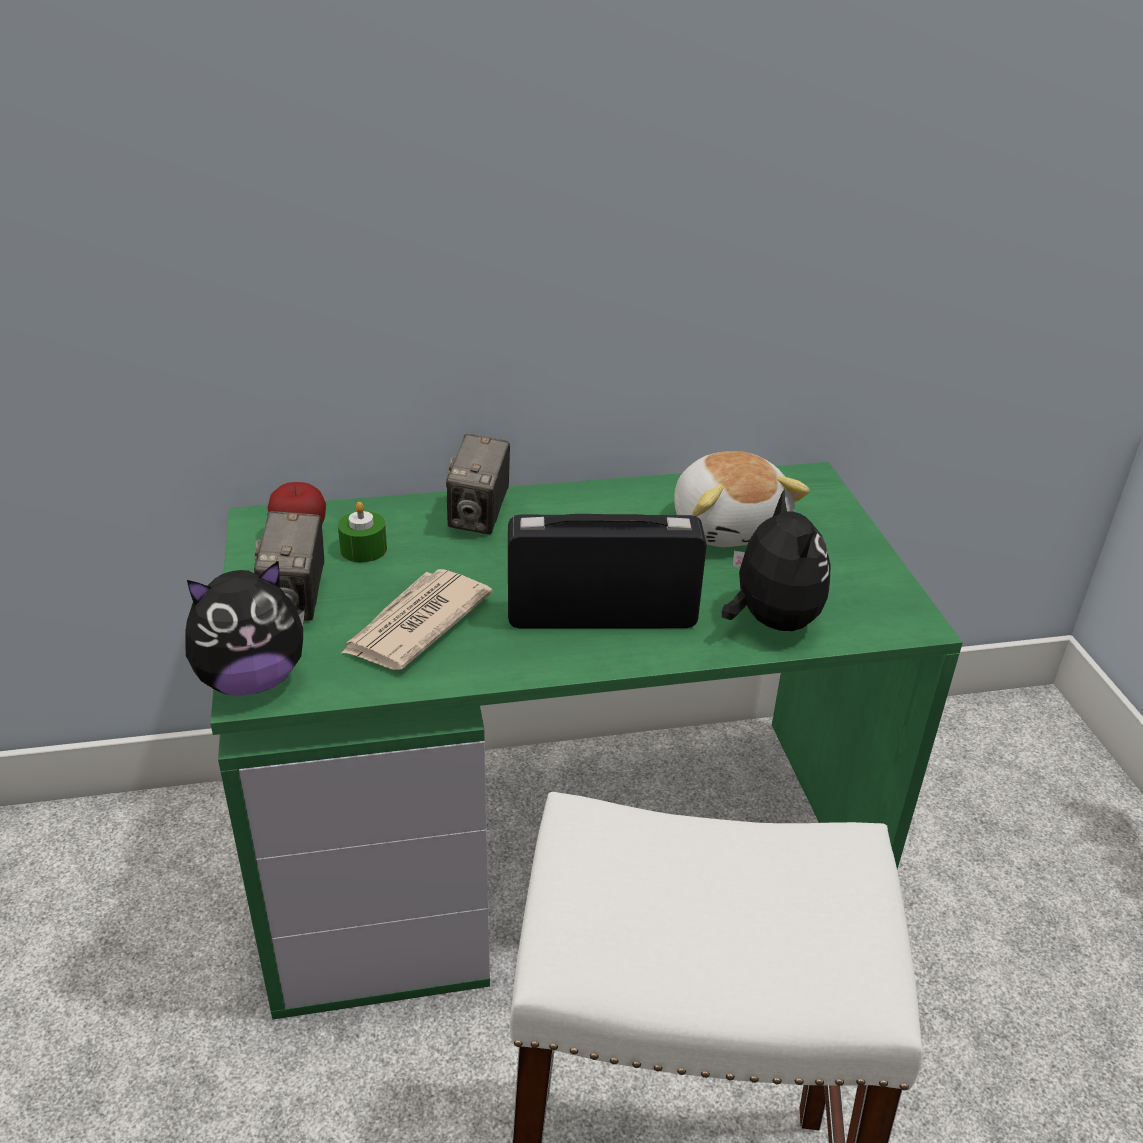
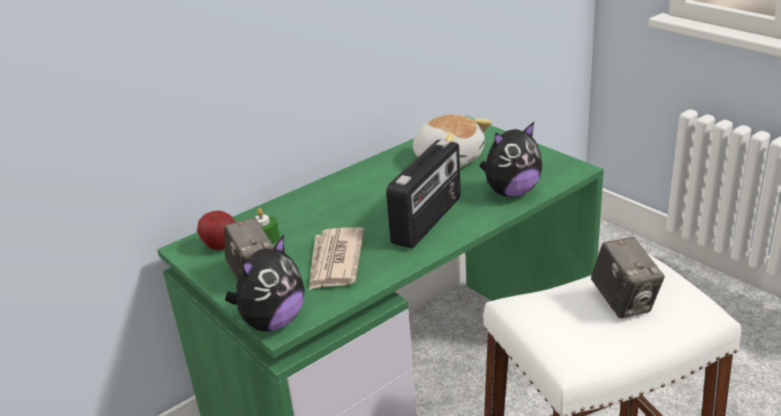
camera: 25 degrees left, 5 degrees down
(479, 517) = (313, 201): camera -> camera (624, 302)
(601, 615) = (428, 220): radio -> radio turned 150 degrees clockwise
(770, 621) = (511, 192): plush toy -> plush toy turned 105 degrees clockwise

